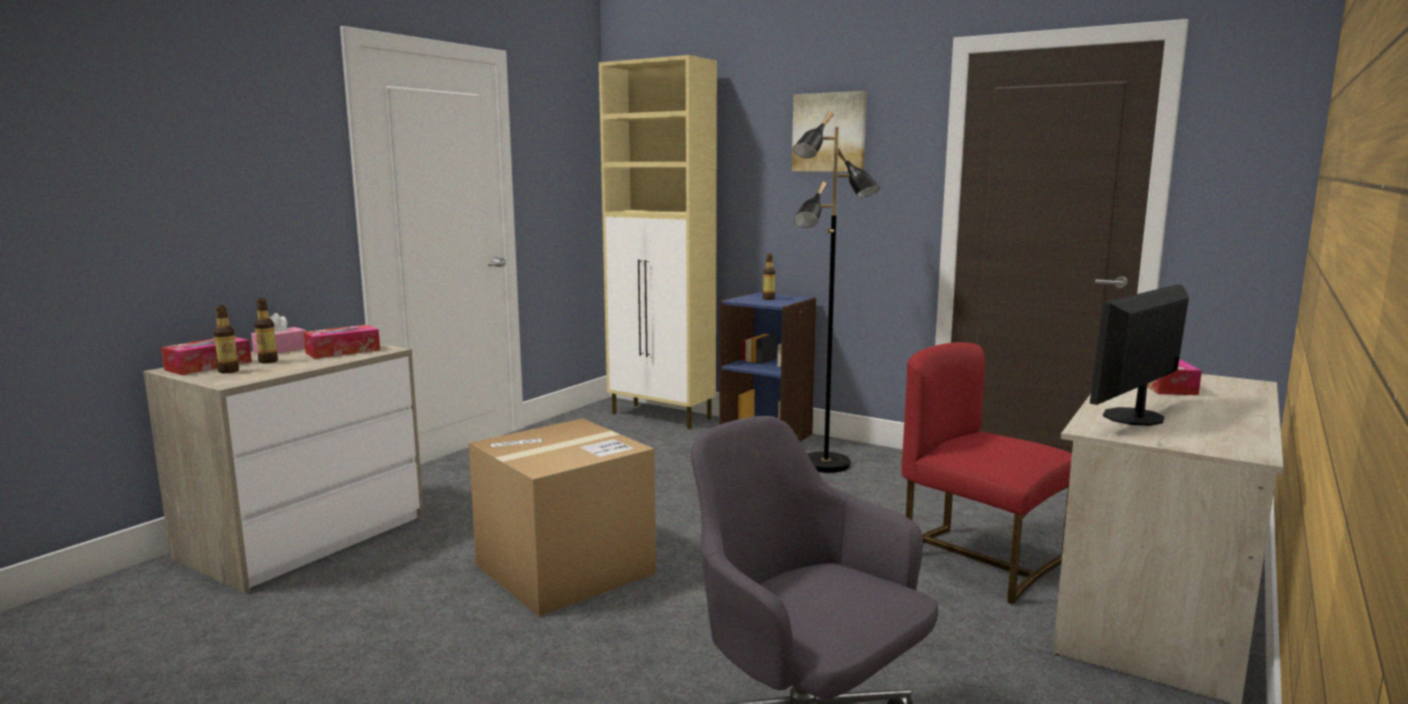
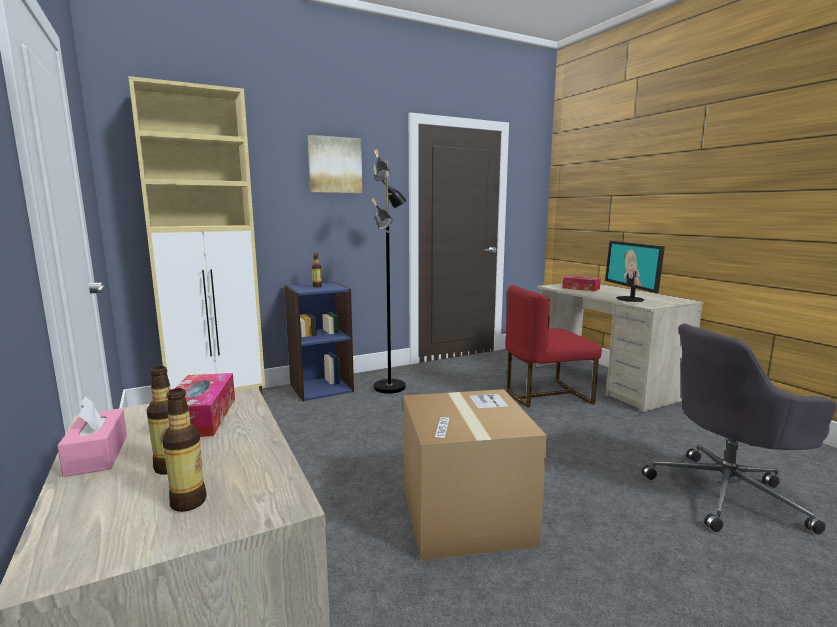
camera: 60 degrees left, 0 degrees up
(208, 366) = (103, 522): tissue box -> none

